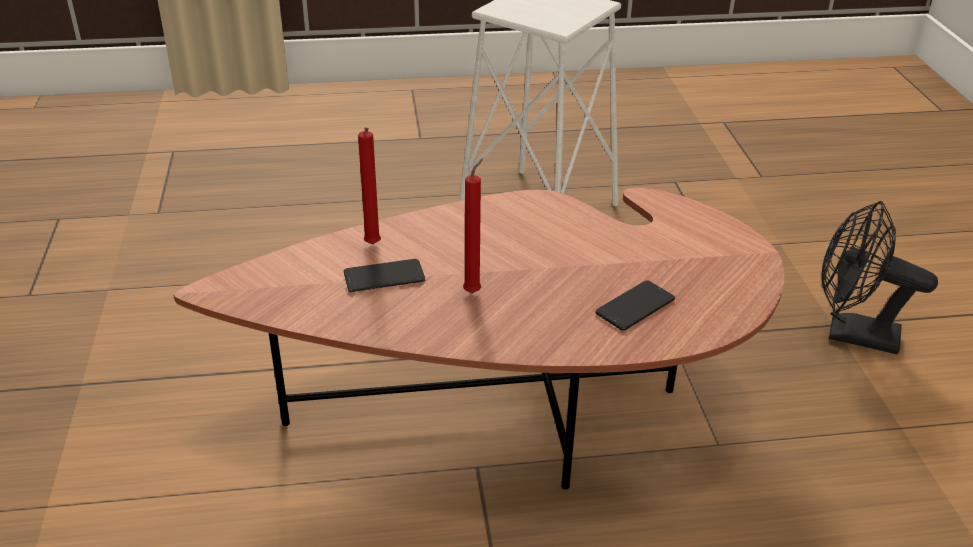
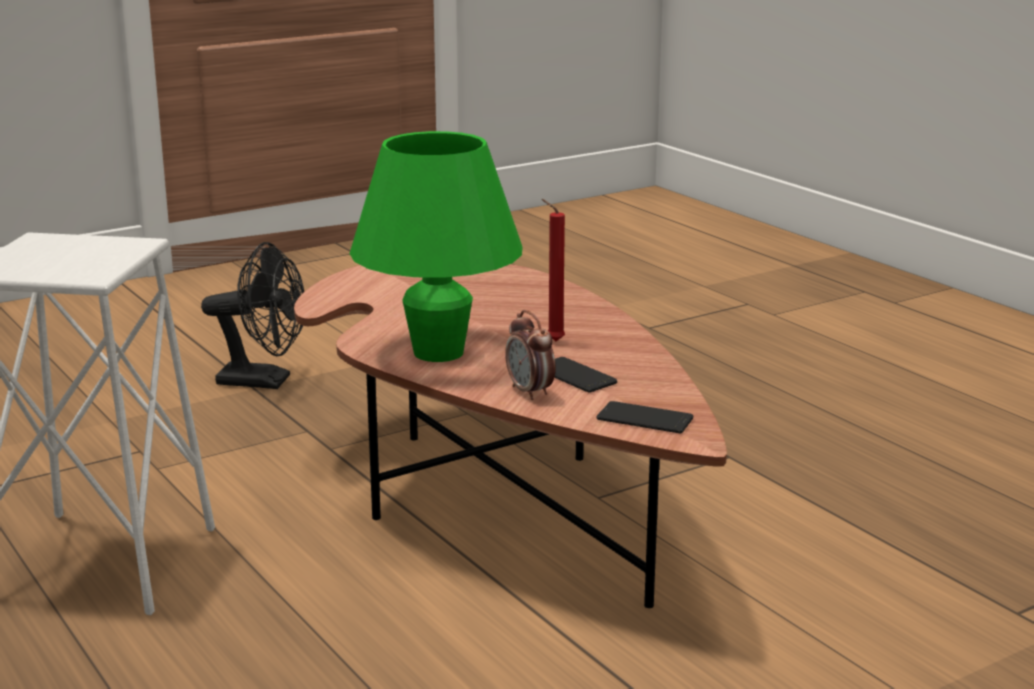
camera: 115 degrees left, 15 degrees down
(372, 246) = (530, 392): red candle -> alarm clock
(492, 228) = (438, 353): none -> green table lamp
(635, 306) = (505, 291): phone -> phone (644, 419)
(851, 334) = (265, 381): black fan -> black fan turned 75 degrees counterclockwise

